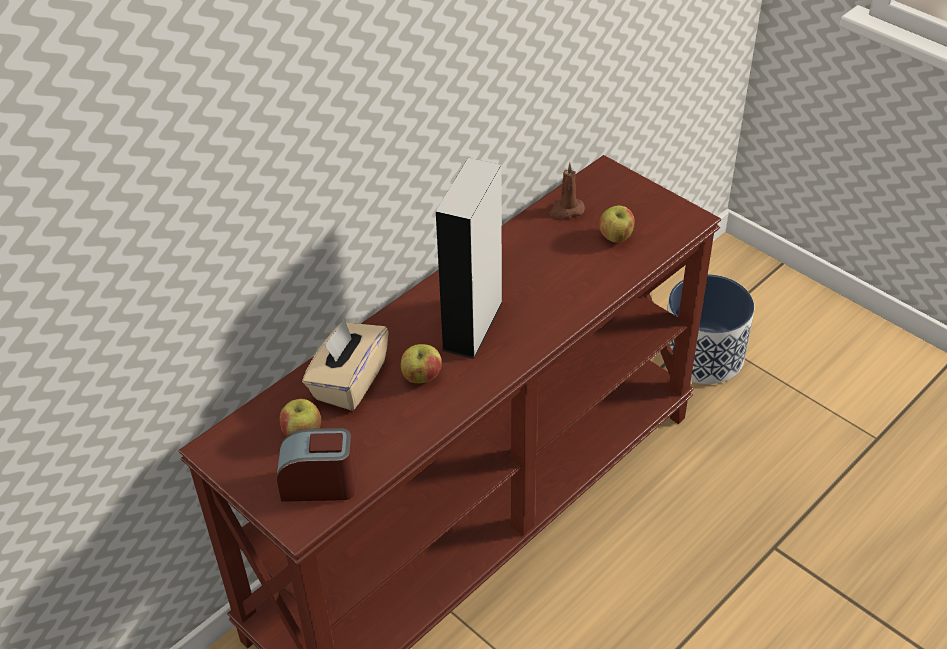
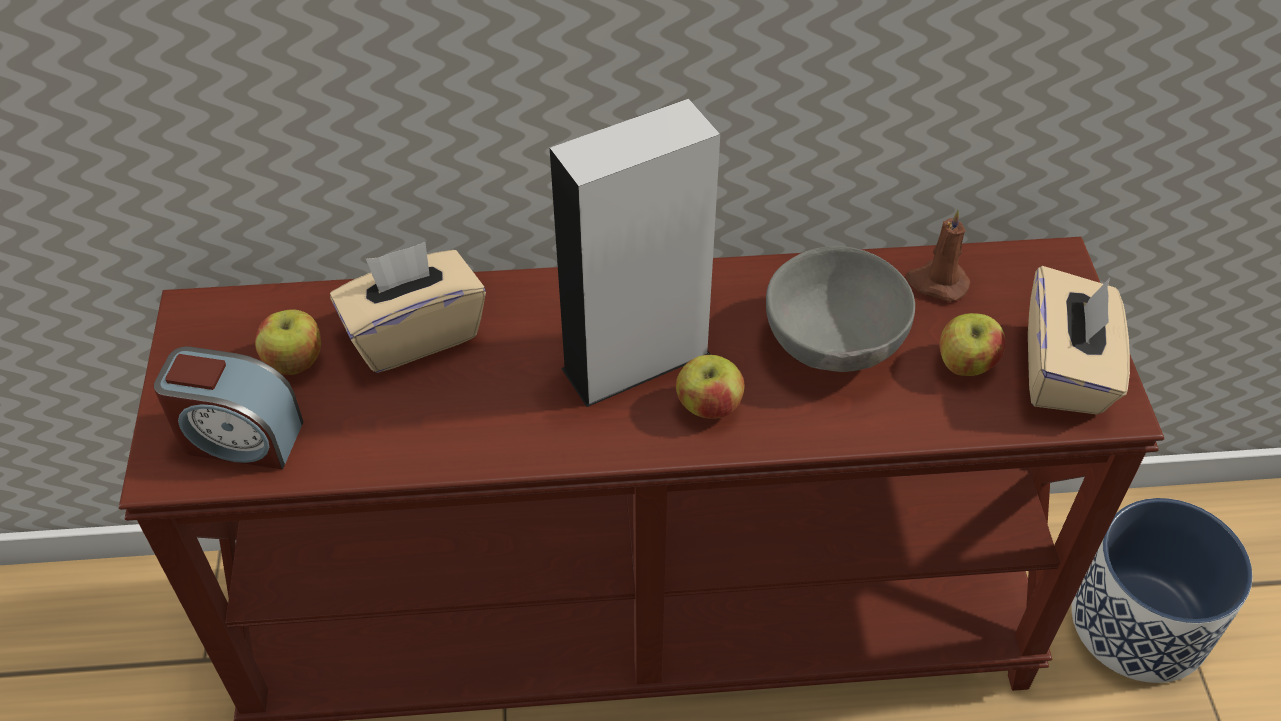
camera: 40 degrees right, 5 degrees up
(319, 484) = (239, 437): alarm clock -> alarm clock turned 150 degrees clockwise
(422, 377) = (500, 386): apple -> apple (709, 407)
(552, 264) = (832, 346): none -> grey bowl
(657, 215) = (1065, 370): none -> beige tissue box

